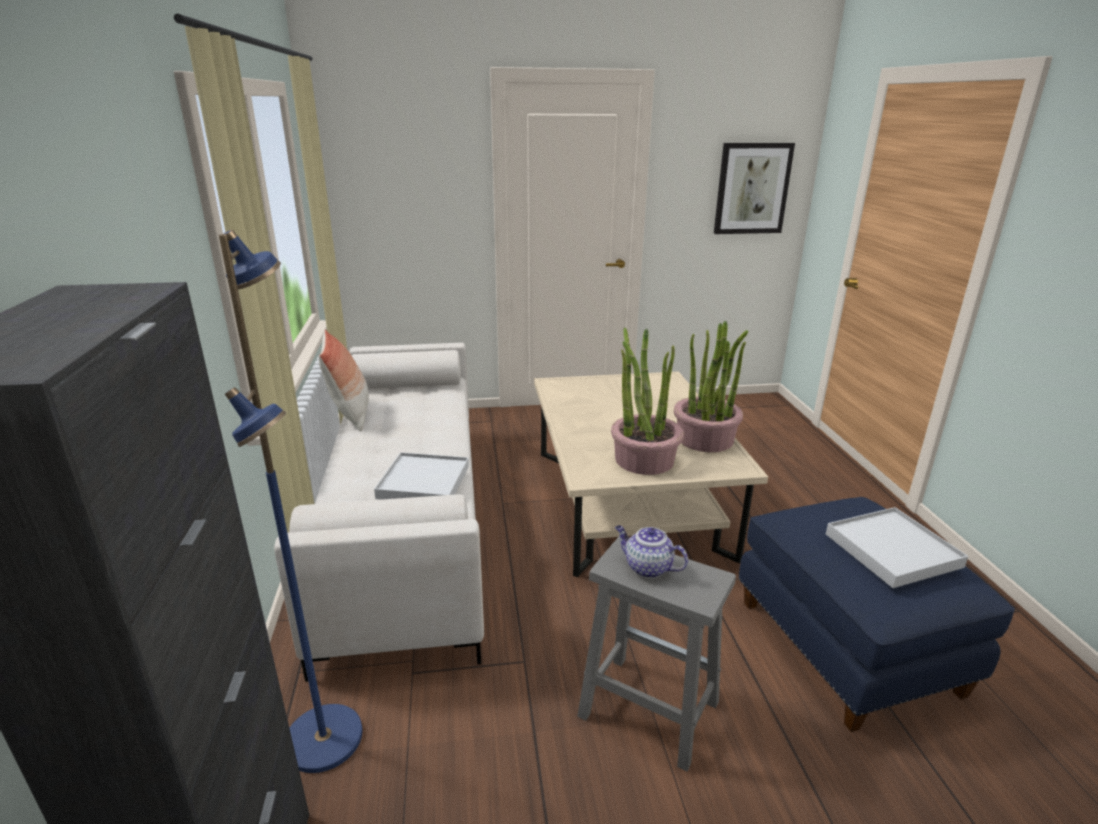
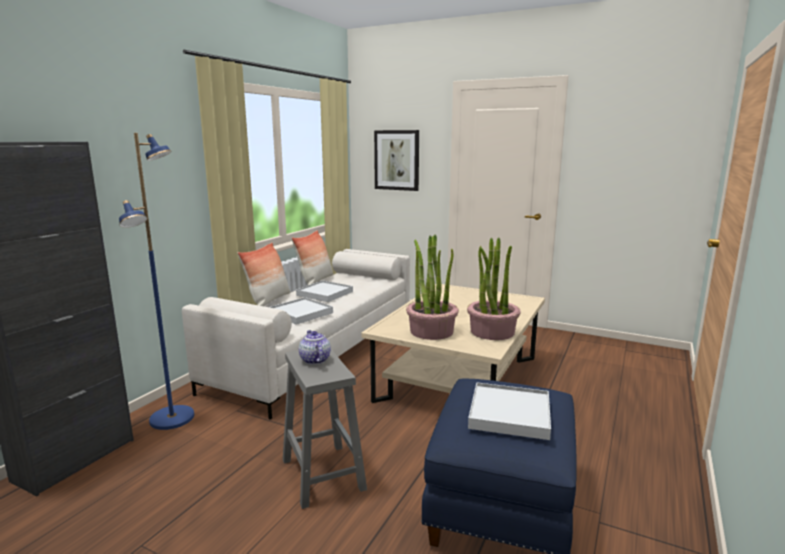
camera: 35 degrees right, 10 degrees down
(332, 474) = (268, 301): none -> pillow
(402, 434) = (324, 293): none -> white tray
(752, 188) = (656, 164): picture -> picture (397, 160)

